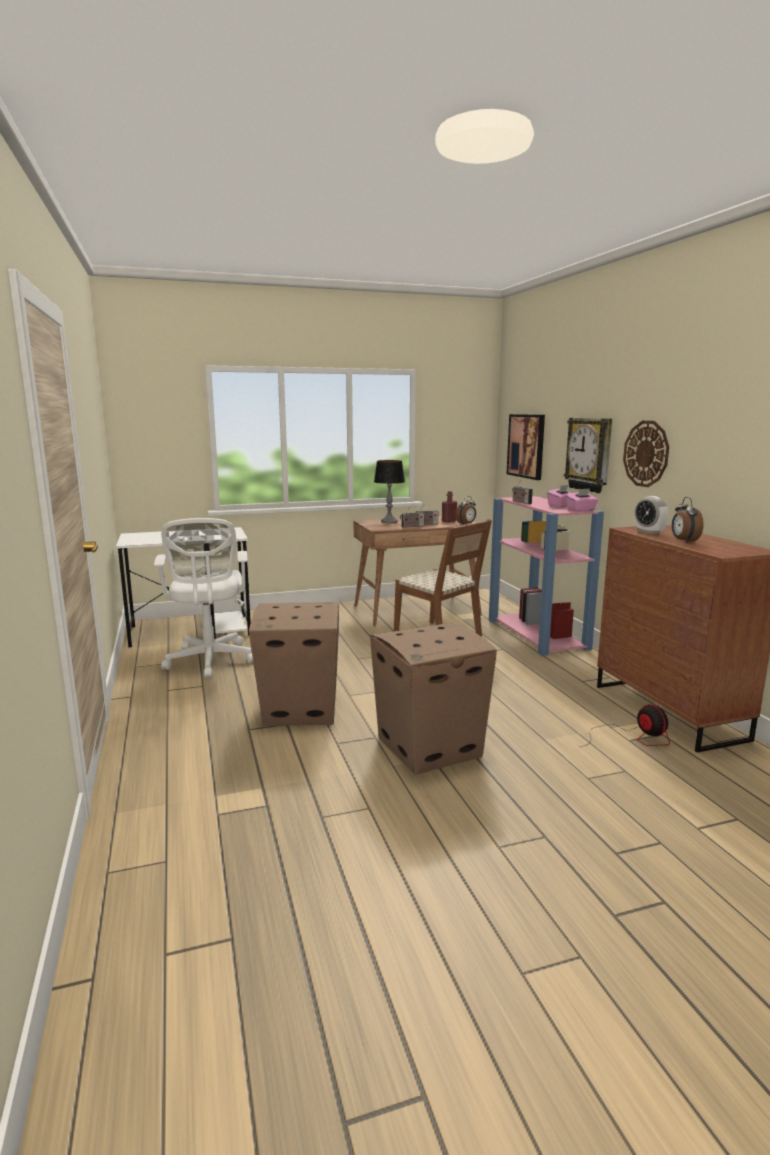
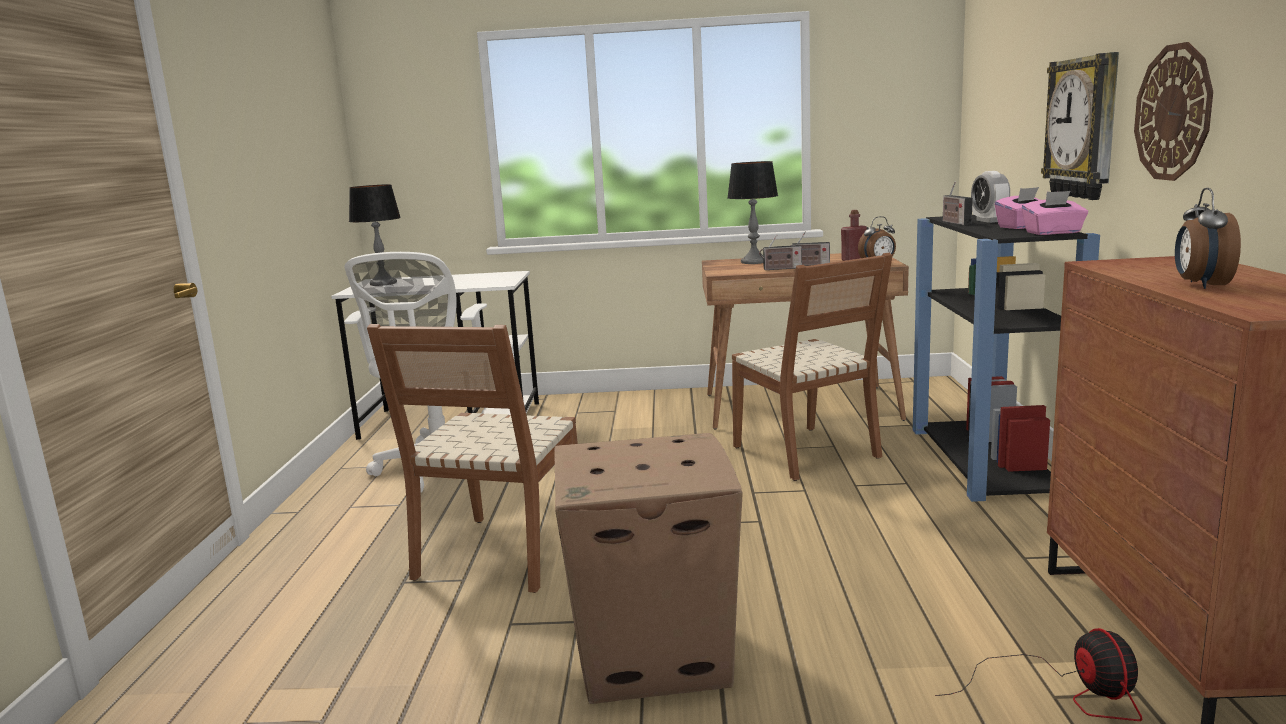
camera: 20 degrees right, 0 degrees up
(143, 536) = (383, 283): none -> table lamp
(298, 709) = (498, 558): cardboard box -> chair
(526, 446) = (997, 126): picture -> none
(537, 634) = (987, 460): pink bookcase -> black bookcase
(649, 532) = (1141, 268): alarm clock -> alarm clock (989, 221)

